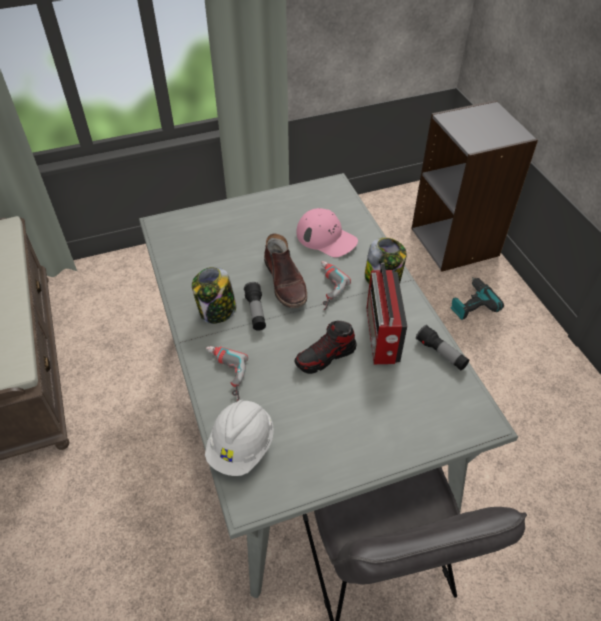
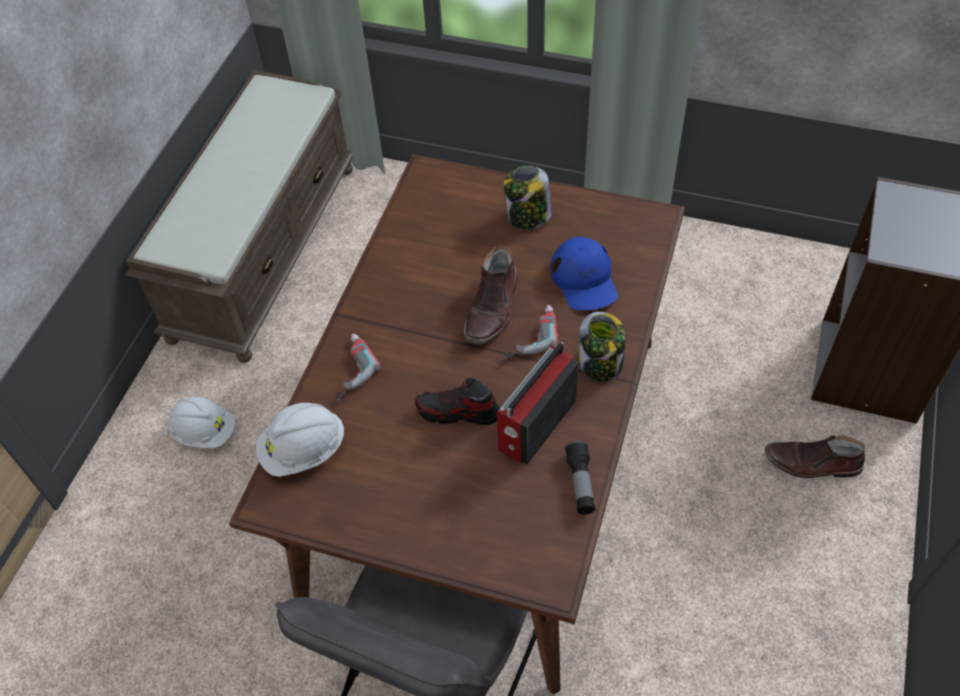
camera: 40 degrees right, 5 degrees up
(71, 516) = (204, 432): none -> white hard hat
(217, 311) = (398, 301): jar -> jar (528, 217)
(256, 312) = (434, 324): flashlight -> none
(302, 415) = (488, 471): grey dining table -> brown dining table
(326, 238) = (584, 279): pink cap -> blue cap
(471, 303) = (812, 463): power drill -> brown boot

